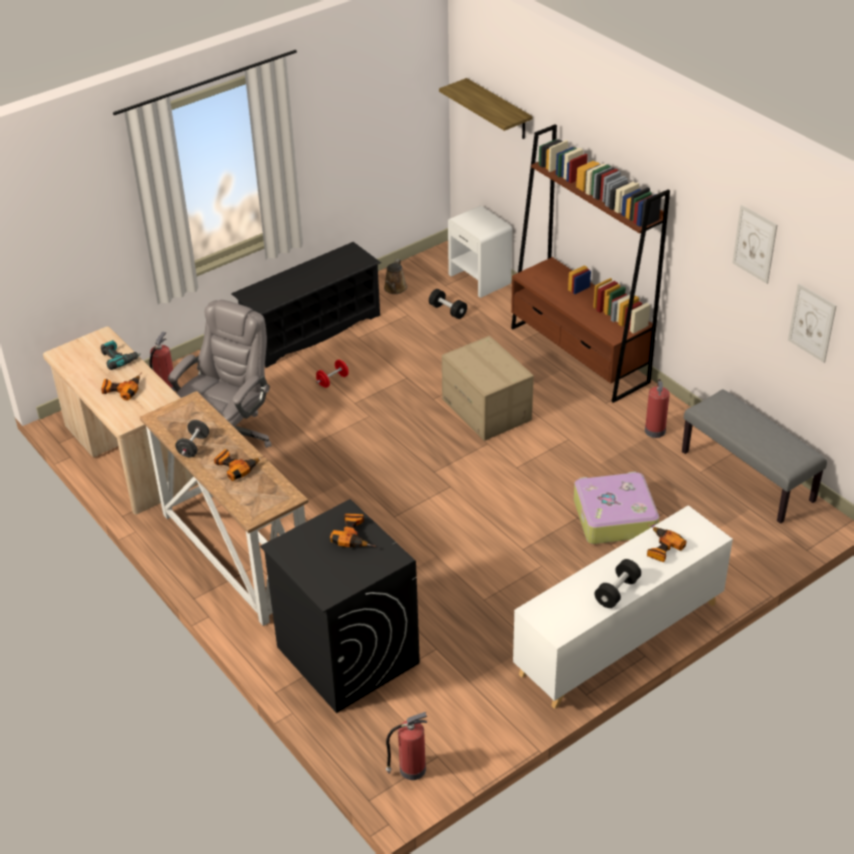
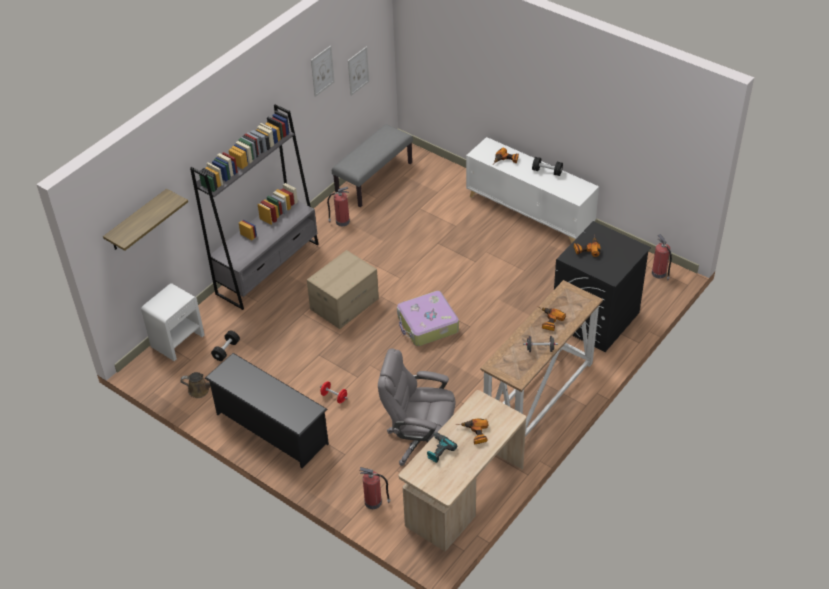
camera: 105 degrees left, 5 degrees up
(579, 355) = (268, 268): brown bookcase -> grey bookcase
(613, 517) = (431, 228): suitcase -> suitcase (427, 325)

